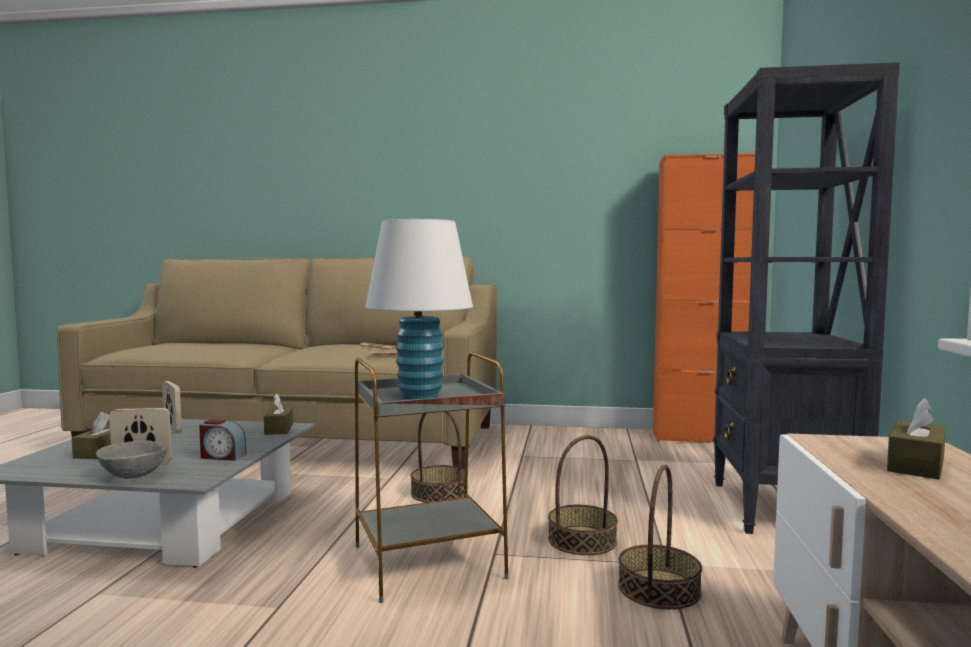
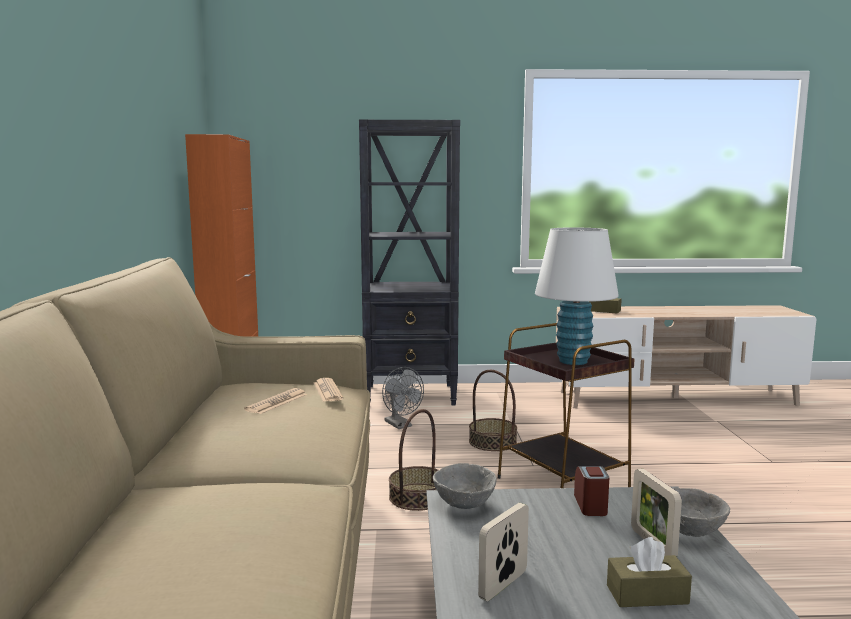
camera: 100 degrees left, 5 degrees up
(279, 429) = (464, 503): brown tissue box -> grey bowl
(429, 562) = (562, 484): grey side table -> brown side table
(643, 497) = (401, 425): none -> grey fan
(659, 589) = (545, 425): basket -> none

